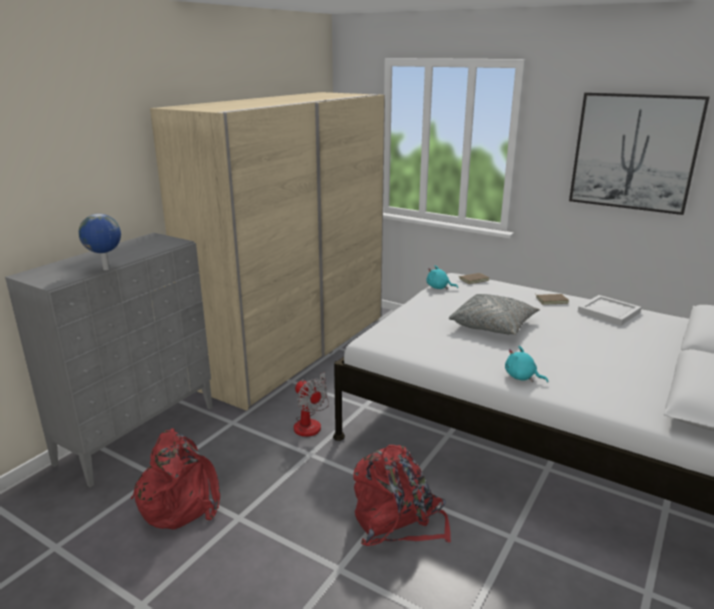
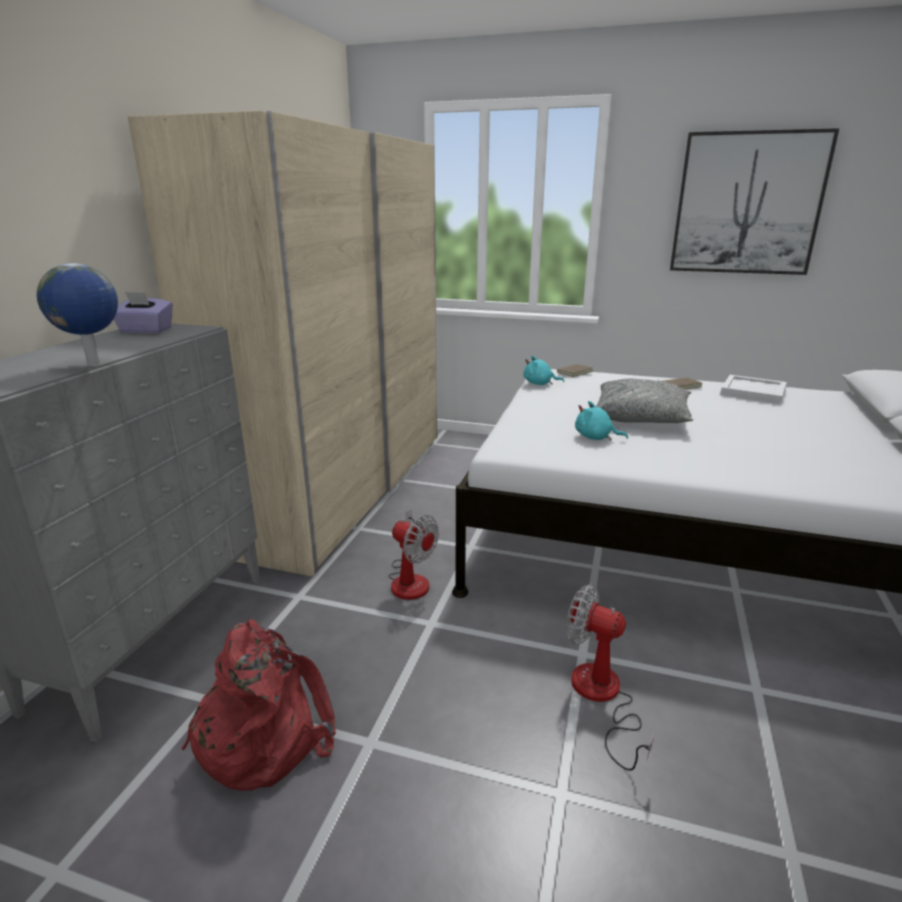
camera: 15 degrees left, 0 degrees up
(147, 241) = (145, 331): none -> purple tissue box
(397, 521) = (601, 697): red backpack -> fan
(522, 377) = (733, 471): turquoise plush toy -> turquoise plush toy (595, 438)

